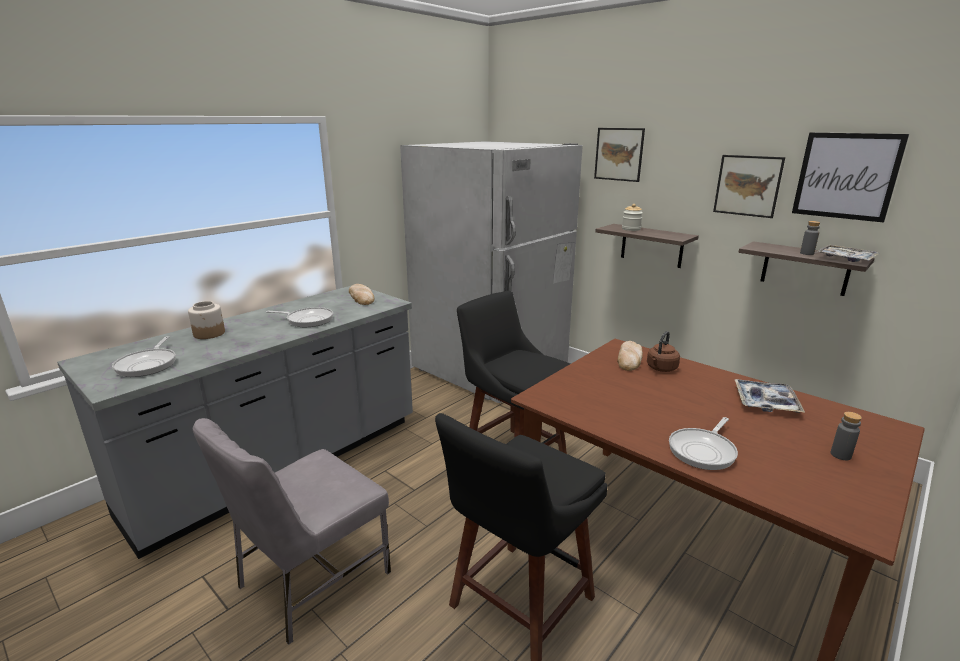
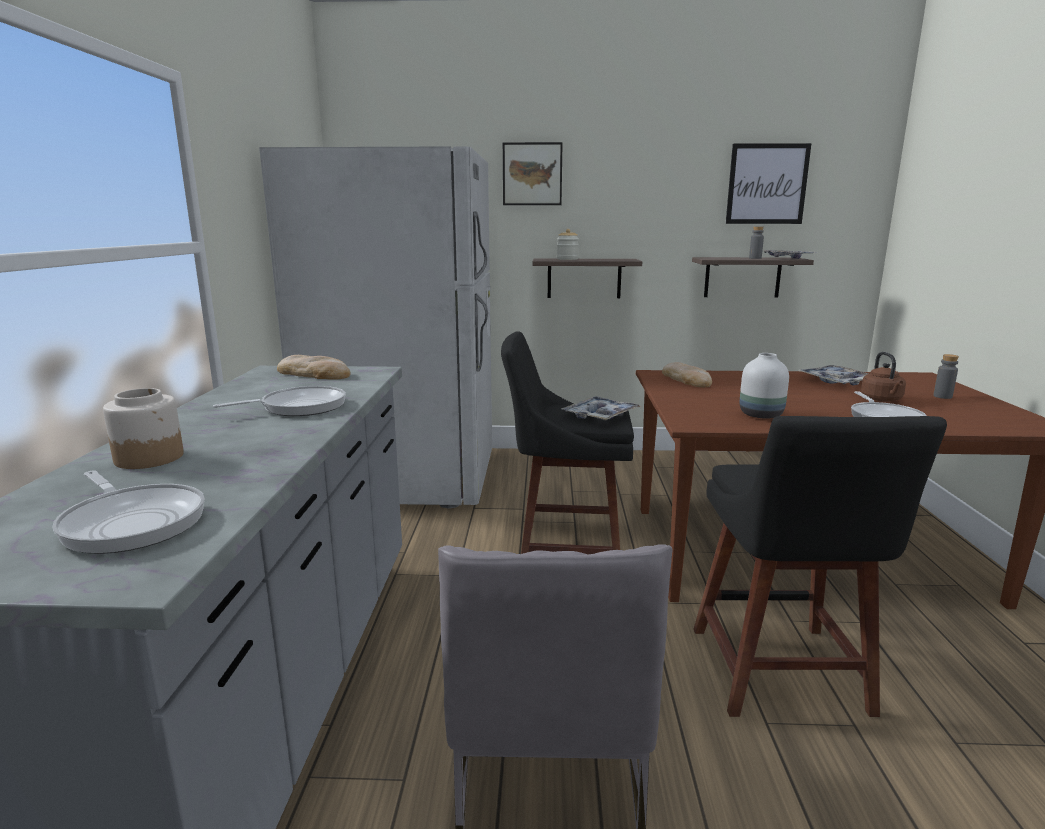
camera: 40 degrees left, 5 degrees down
(529, 369) = (600, 416): none -> tray
(605, 408) = (760, 414): none -> white vase
(661, 368) = (725, 380): brown kettle -> brown kettle (882, 399)
(747, 185) = (681, 200): picture -> none

